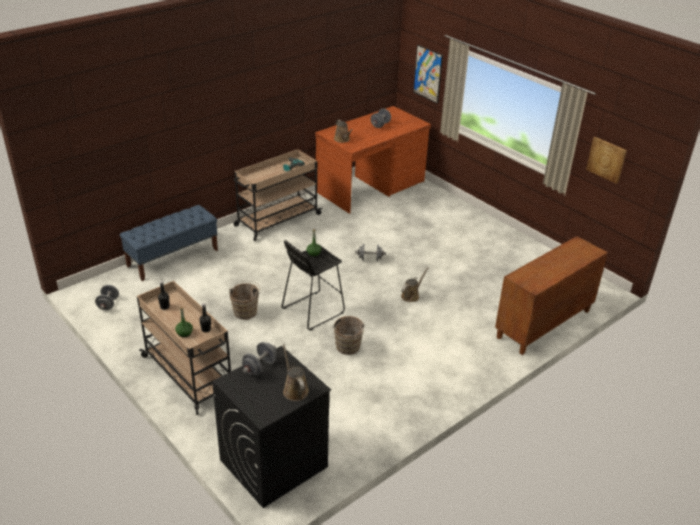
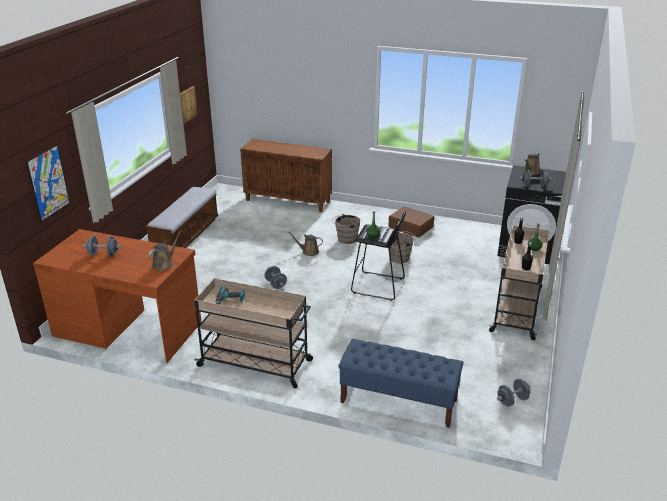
camera: 120 degrees left, 5 degrees down
(246, 311) = (418, 316): brown bucket -> brown bucket (345, 239)
(406, 389) = (411, 227): none -> brown suitcase
(499, 240) = (186, 236): none -> bench

